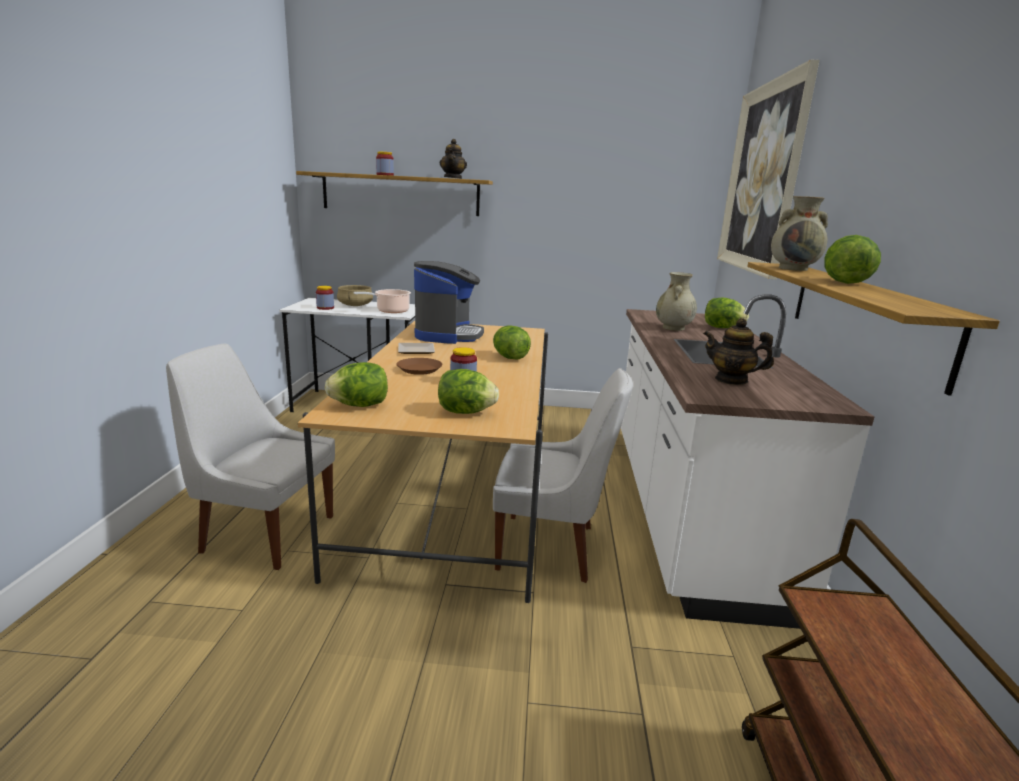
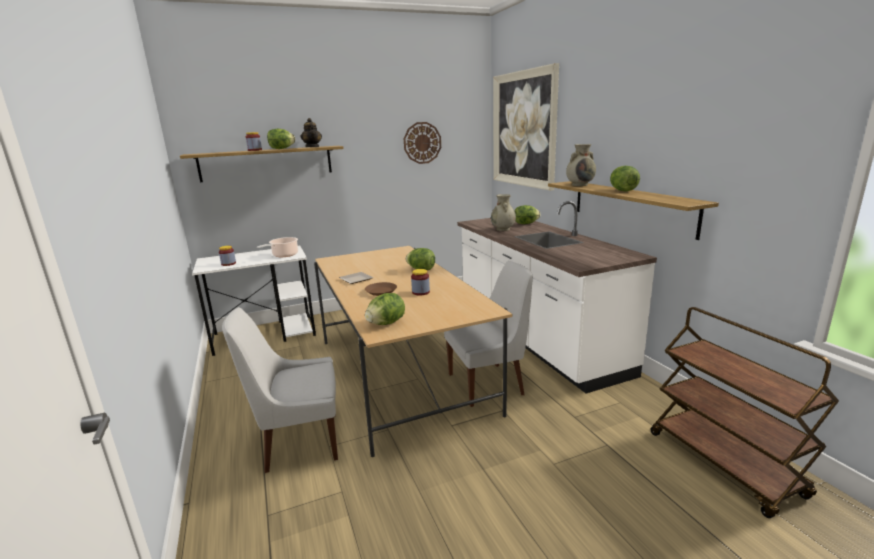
camera: 25 degrees left, 0 degrees up
(355, 305) = (248, 257): beige cooking pot -> none
(448, 335) = (357, 264): coffee machine -> none
(465, 412) = (453, 309): lettuce -> lettuce (281, 149)
(613, 190) = (422, 143): none -> wall clock
(731, 380) = (578, 254): teapot -> none

